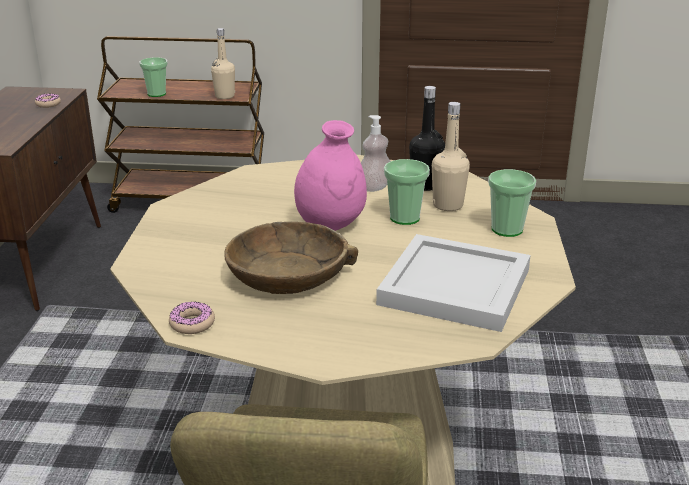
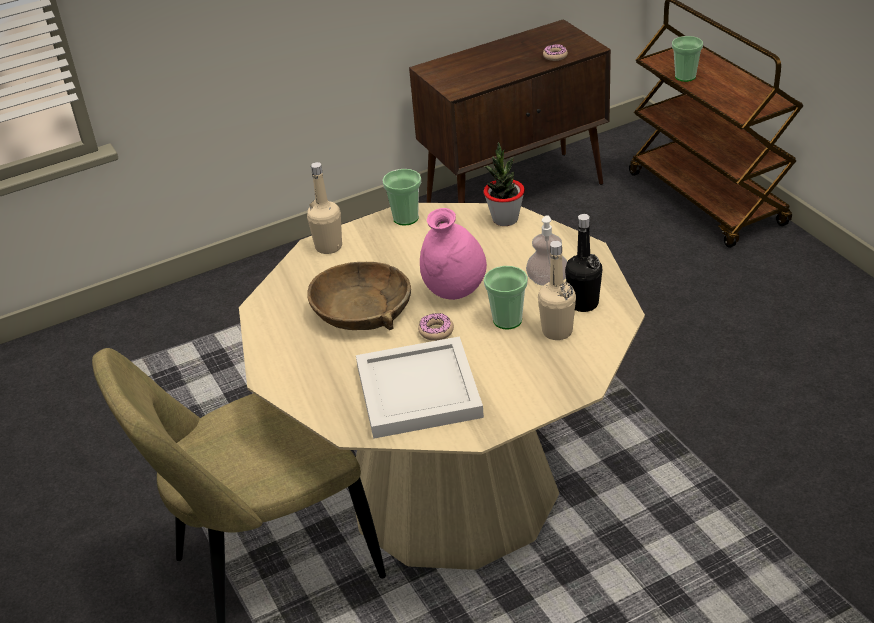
camera: 60 degrees right, 10 degrees up
(192, 323) = (265, 306): donut -> donut (436, 331)
(224, 96) = (734, 108): beige bottle -> beige bottle (328, 247)
(261, 174) = (505, 219): none -> potted plant
(507, 229) = (545, 380): cup -> cup (406, 218)

